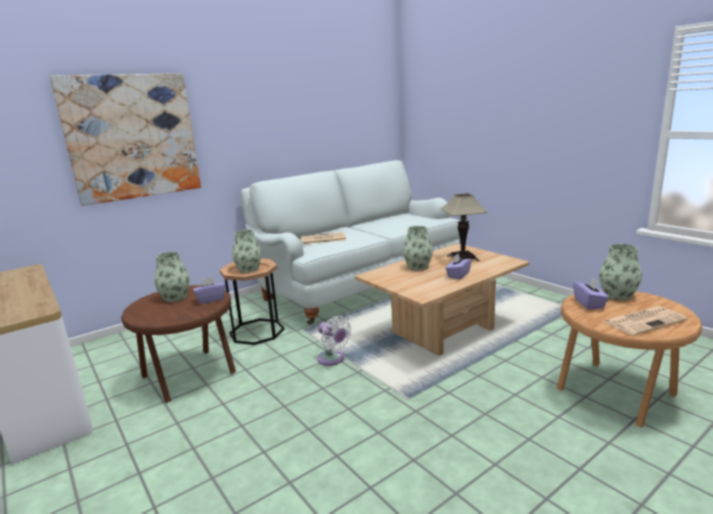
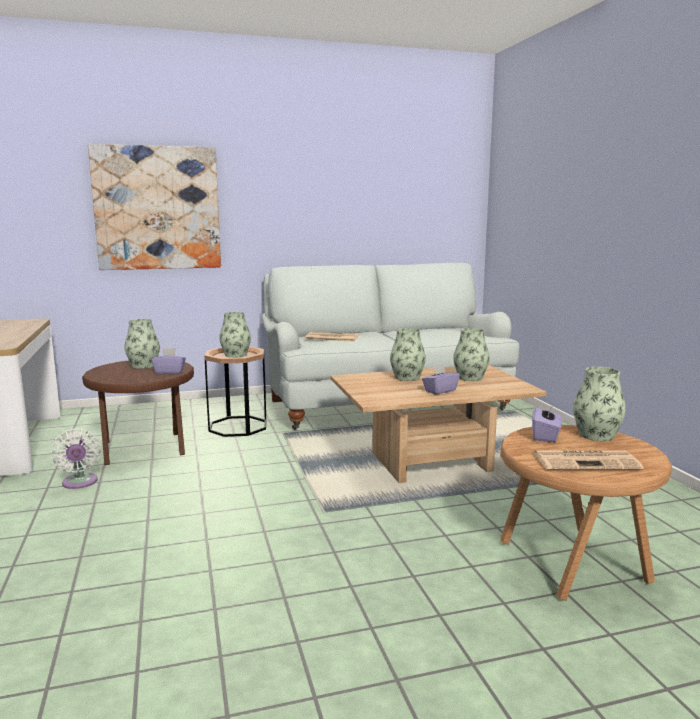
camera: 20 degrees right, 5 degrees down
(333, 359) = (285, 463): white fan -> white fan (79, 483)
(463, 258) = (470, 377): table lamp -> vase

